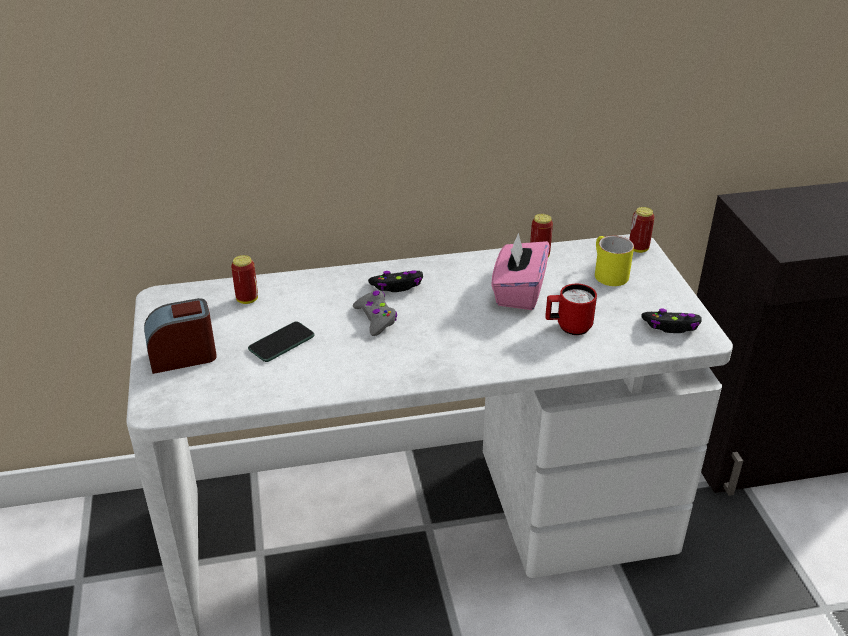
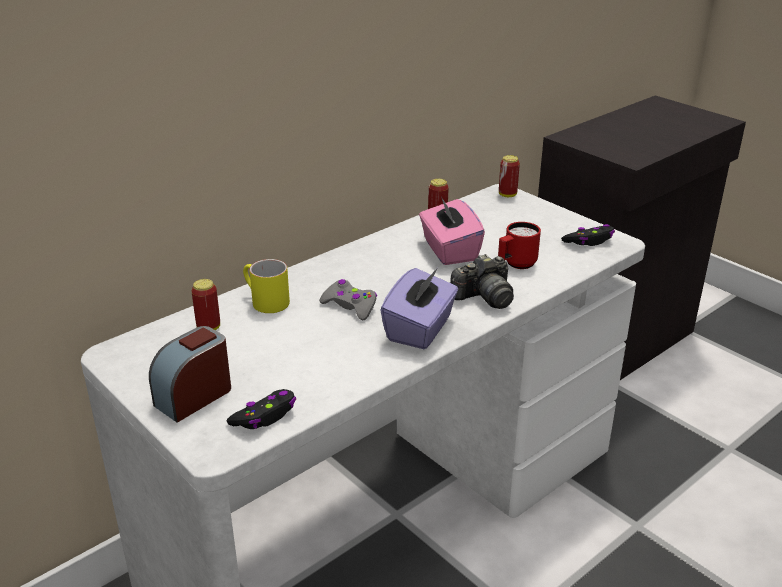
camera: 30 degrees left, 5 degrees down
(281, 343) = (283, 353): phone -> none
(397, 286) = (342, 275): black game controller -> black game controller (265, 416)
(413, 362) = (420, 329): none -> purple tissue box
(502, 351) = (484, 297): none -> camera
(606, 273) = (502, 218): yellow mug -> yellow mug (264, 302)

